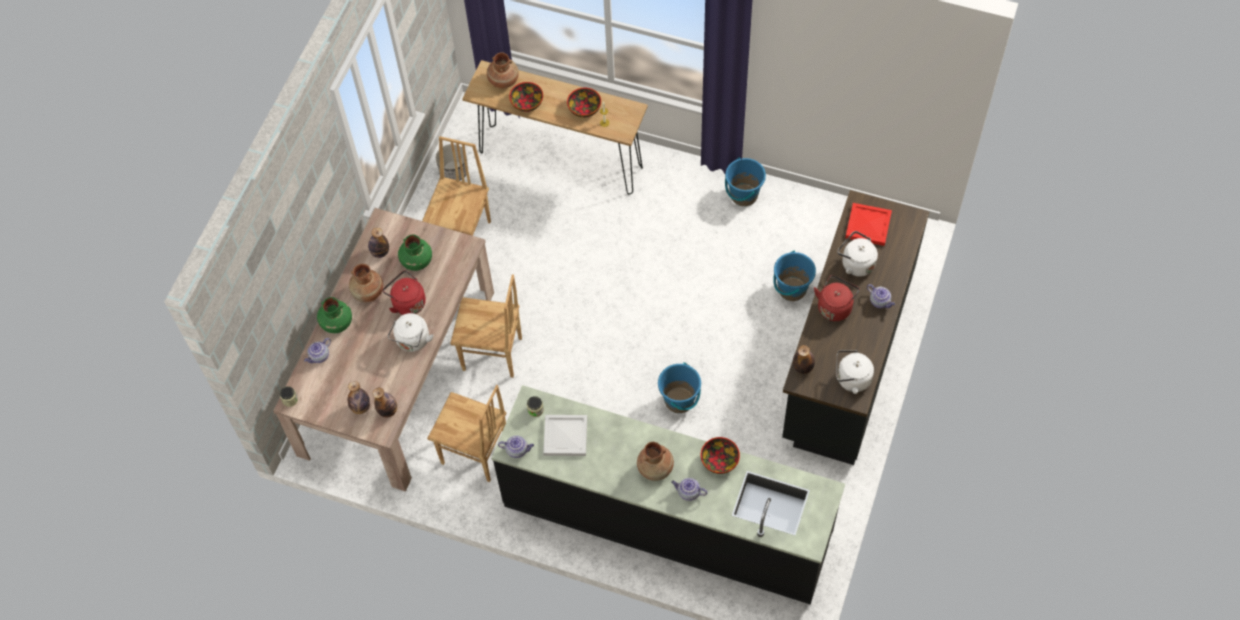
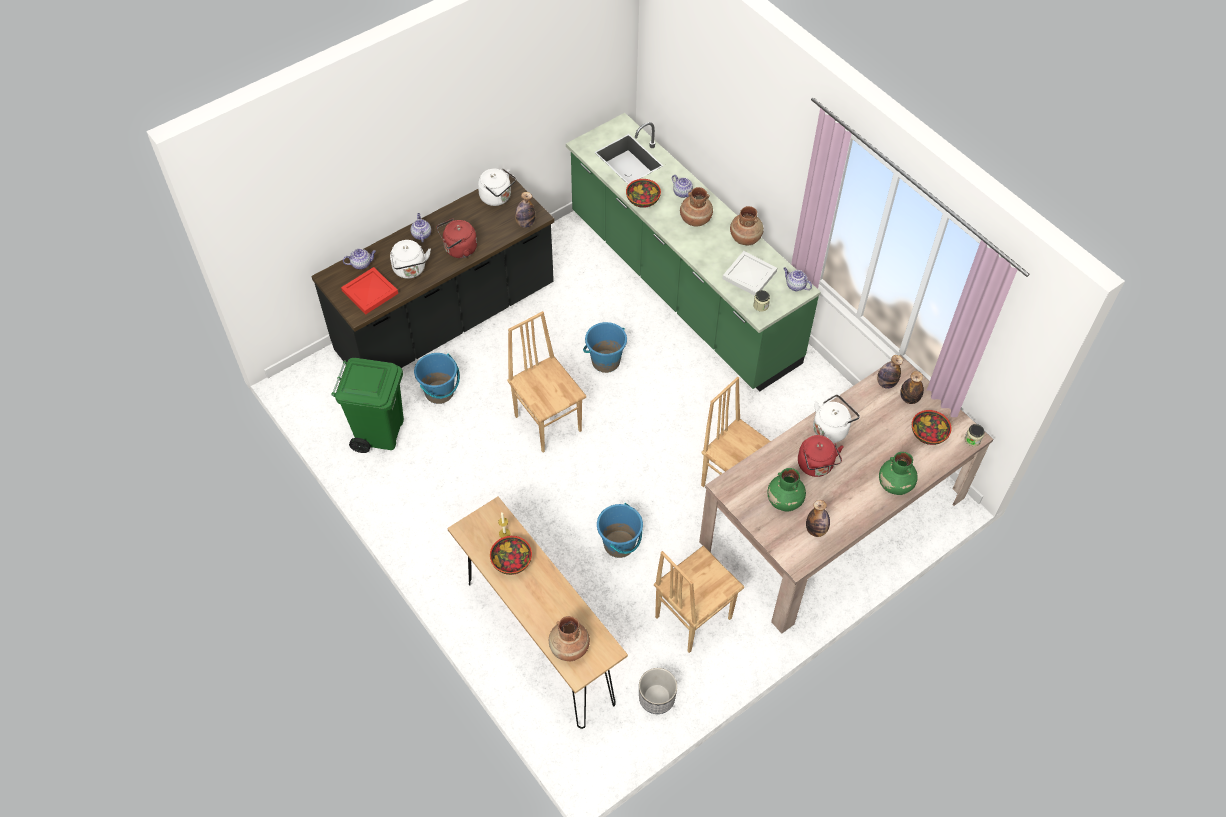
camera: 150 degrees left, 5 degrees down
(319, 356) = (926, 463): teapot -> teapot (361, 264)
(368, 293) = (849, 496): brown vase -> brown vase (745, 238)
(475, 454) = (803, 413): brown chair -> brown chair (548, 422)
(527, 102) = (563, 605): bowl -> bowl (928, 434)
(667, 519) = (681, 288): black counter -> green counter
(743, 195) = (402, 496): blue bucket -> blue bucket (619, 544)
(807, 230) = (380, 432): none -> green trash can

